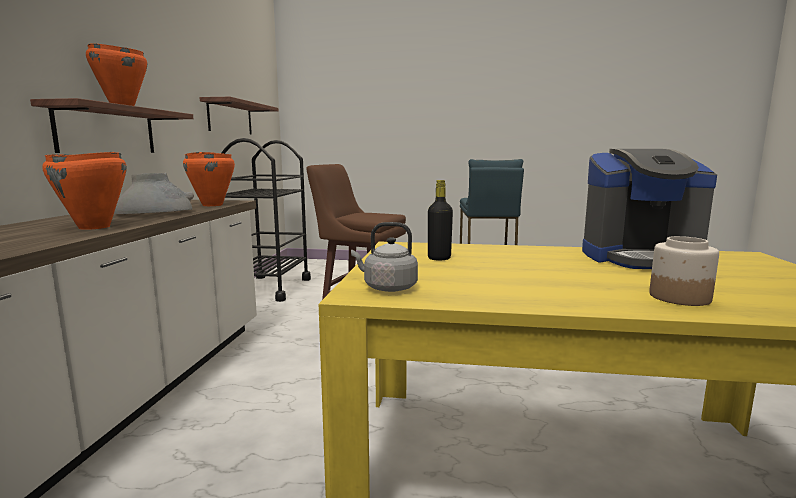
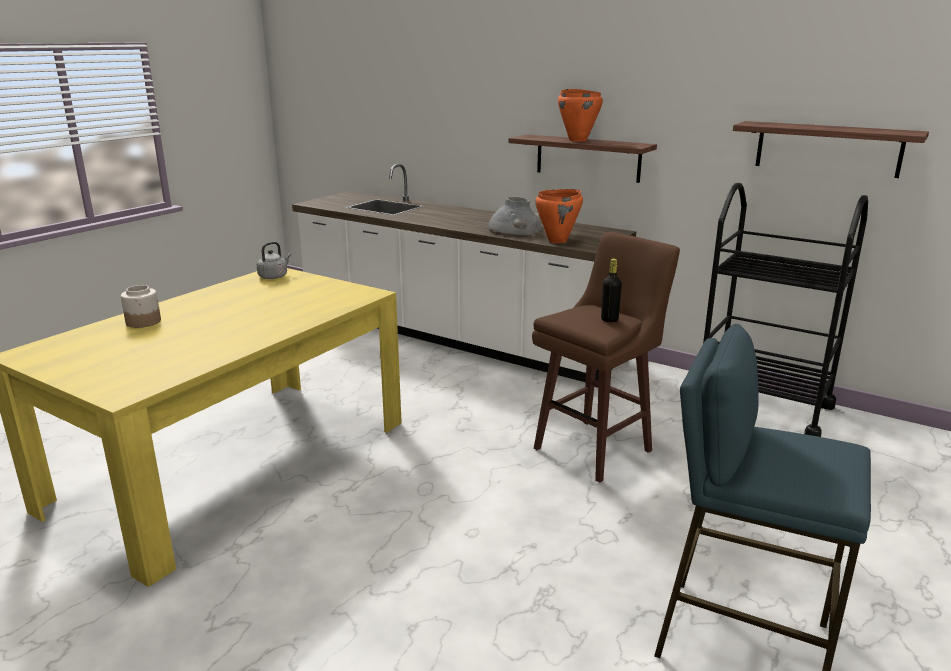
camera: 115 degrees right, 10 degrees up
(94, 227) = (451, 222): orange cooking pot -> none
(439, 258) = (311, 296): black bottle -> black bottle (609, 319)
(640, 258) = (201, 350): coffee machine -> none

